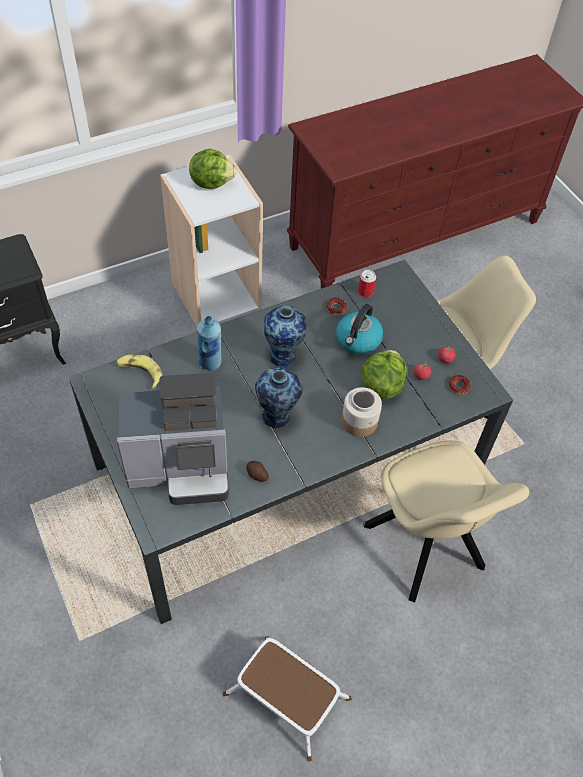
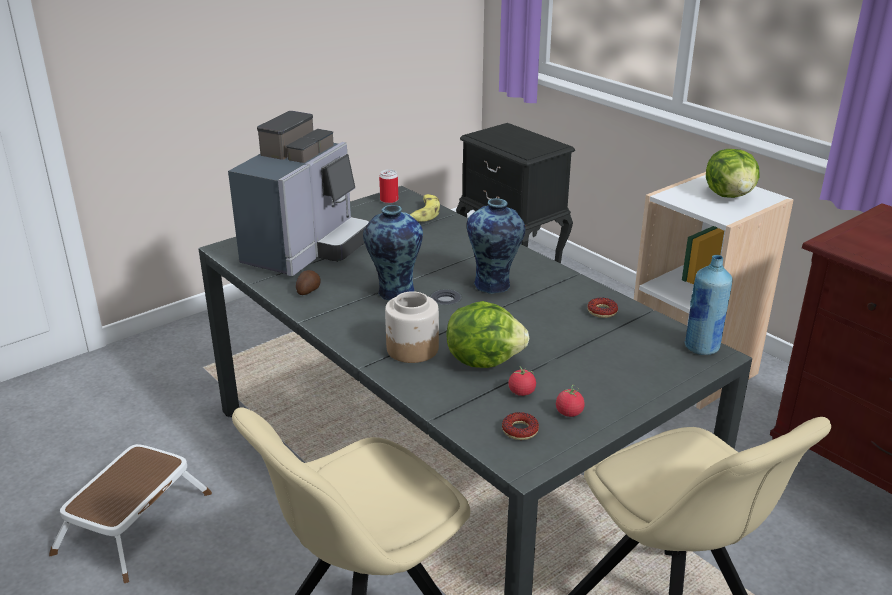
camera: 80 degrees right, 25 degrees down
(182, 468) = (307, 250): coffee machine -> coffee machine turned 135 degrees counterclockwise
(210, 363) = (457, 245): blue bottle -> blue bottle (702, 347)
(358, 340) = (555, 334): kettle -> none
(365, 292) = (652, 330): can -> can (389, 200)

